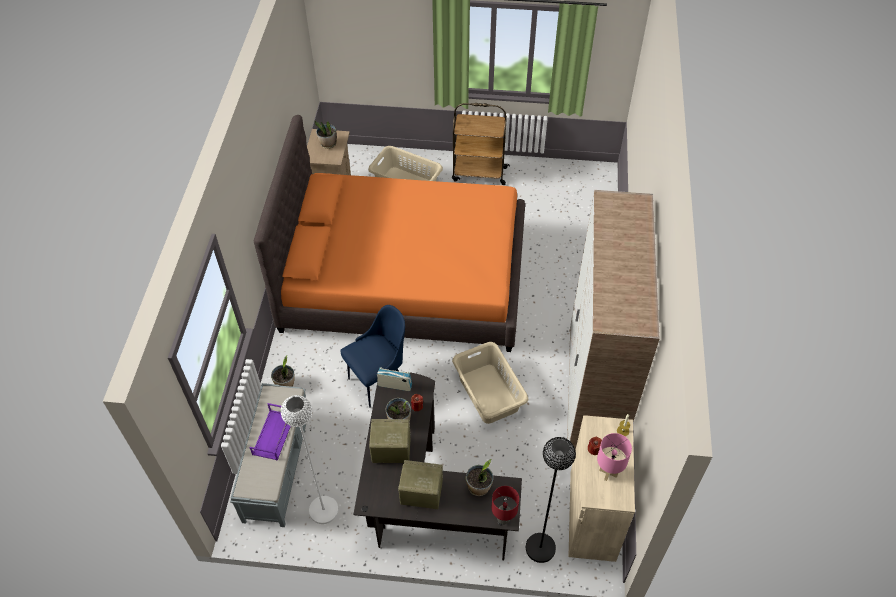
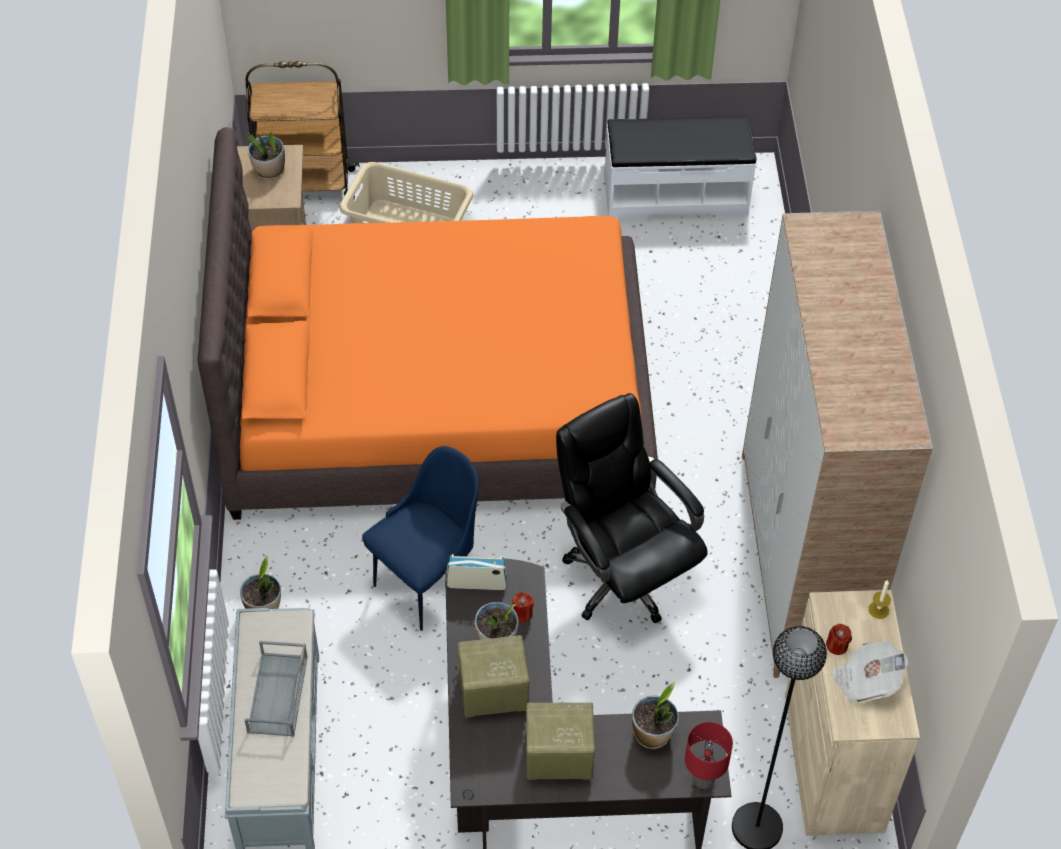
camera: 10 degrees left, 0 degrees up
(274, 435) = (278, 695): purple tray -> grey tray
(323, 510) = (376, 815): white floor lamp -> none
(478, 174) = (534, 197): brown cart -> brown cart (305, 186)
(489, 393) = (623, 580): beige laundry basket -> black office chair
(557, 180) = (675, 194): none -> white bench
(607, 473) = (866, 681): pink table lamp -> newspaper

